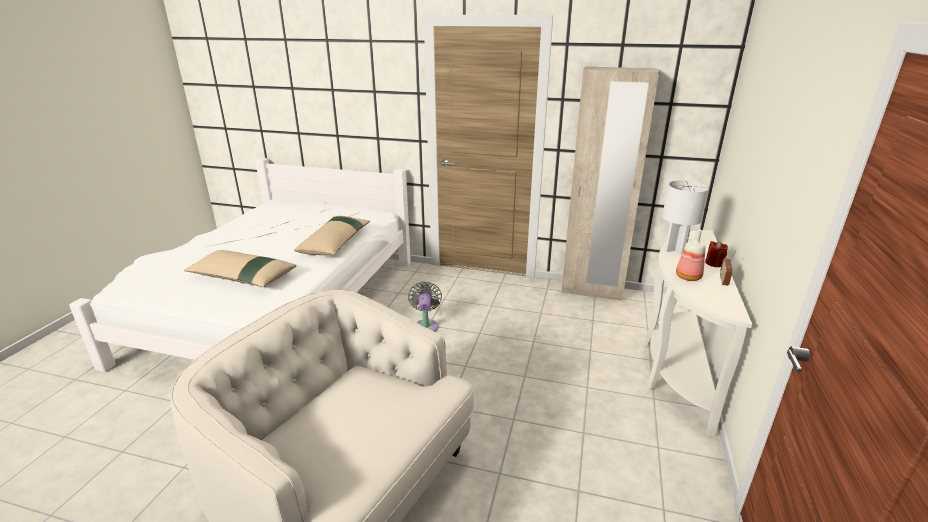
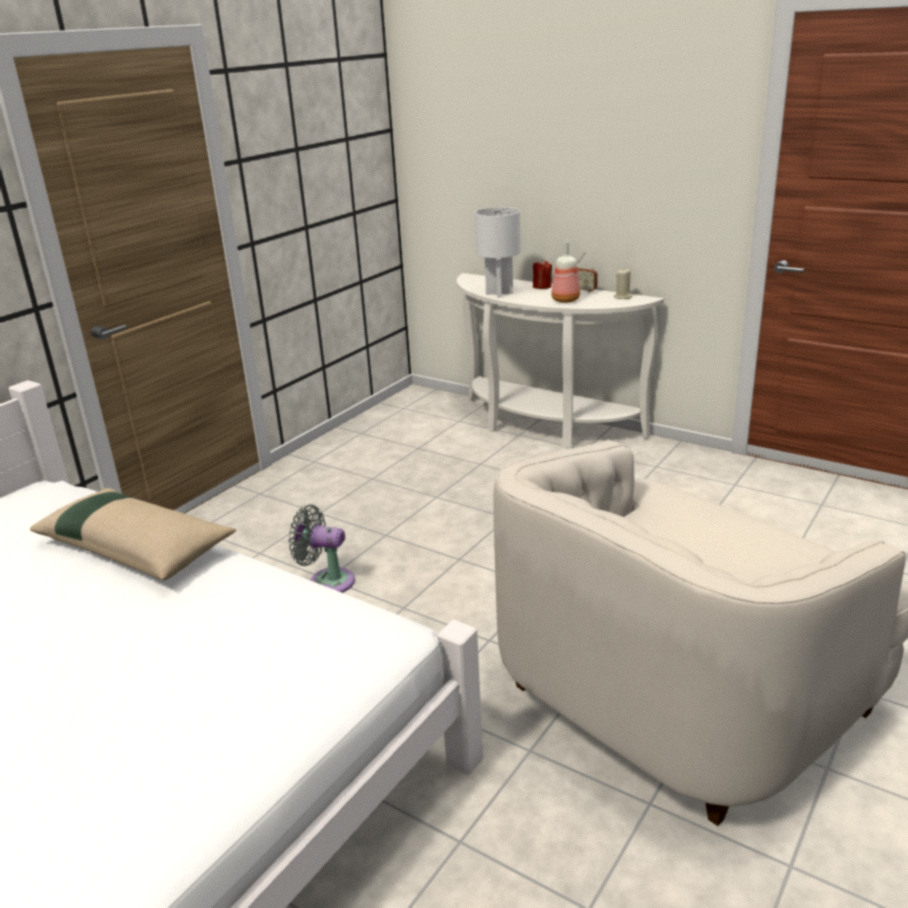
camera: 70 degrees left, 0 degrees up
(242, 277) = (194, 671): beige pillow -> none
(591, 291) = (351, 433): beige wardrobe -> none
(728, 302) = (623, 297): none -> beige candle

